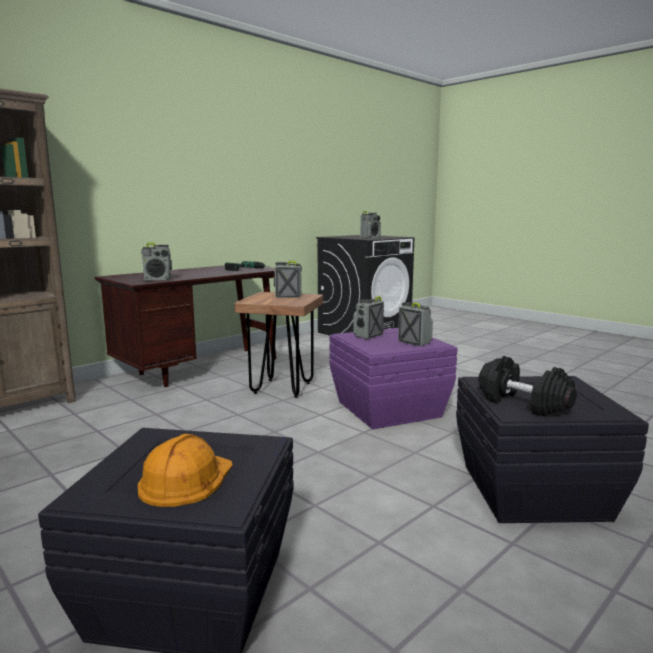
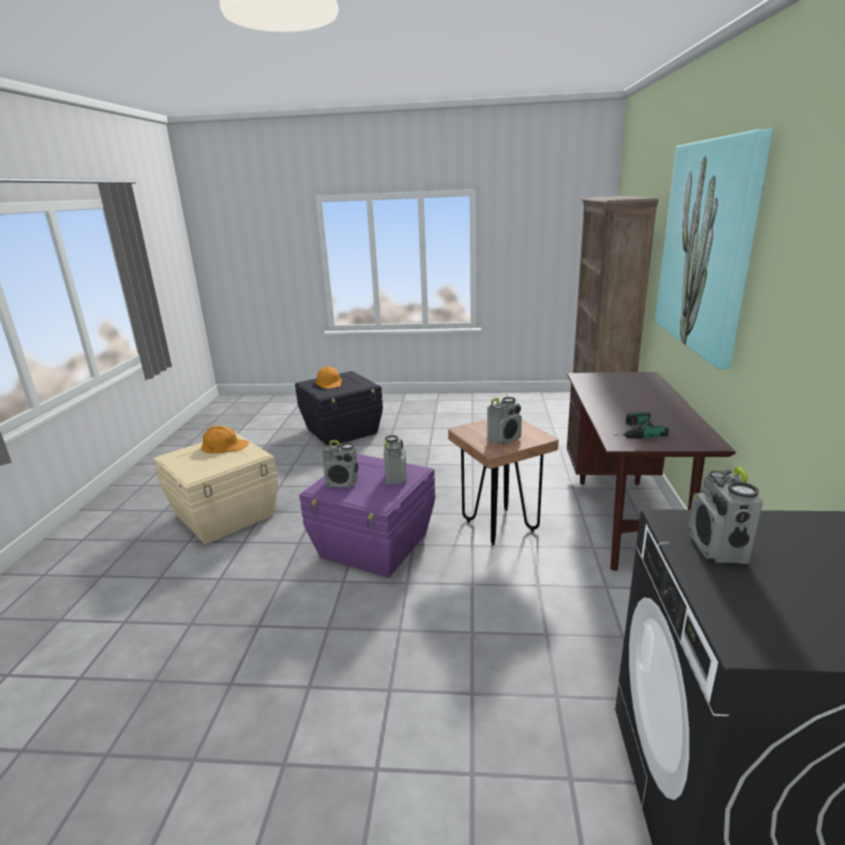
camera: 140 degrees right, 10 degrees up
(152, 152) = (707, 247): none -> picture
(158, 280) = (590, 383): radio -> none
(523, 403) = (224, 445): black dumbbell -> orange hard hat
(531, 491) = (226, 515): black storage box -> beige storage box

